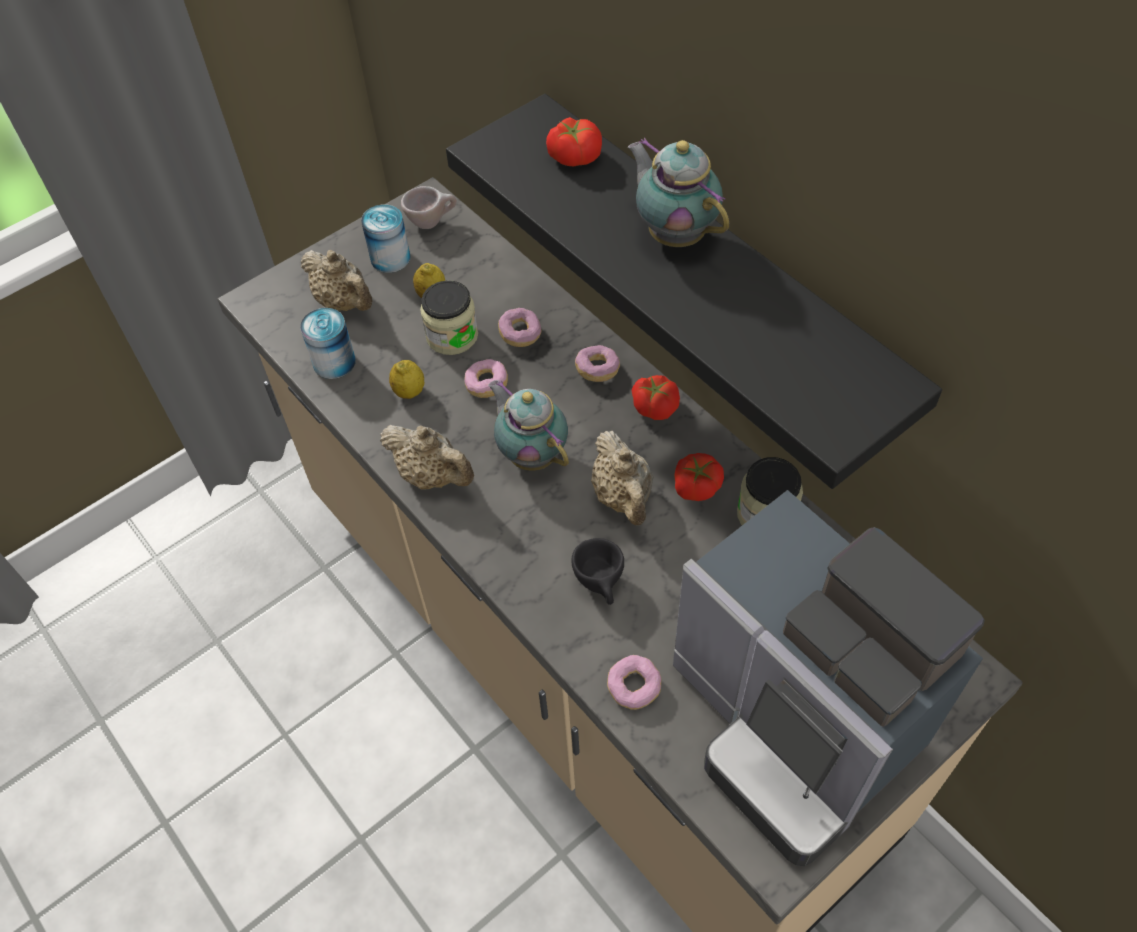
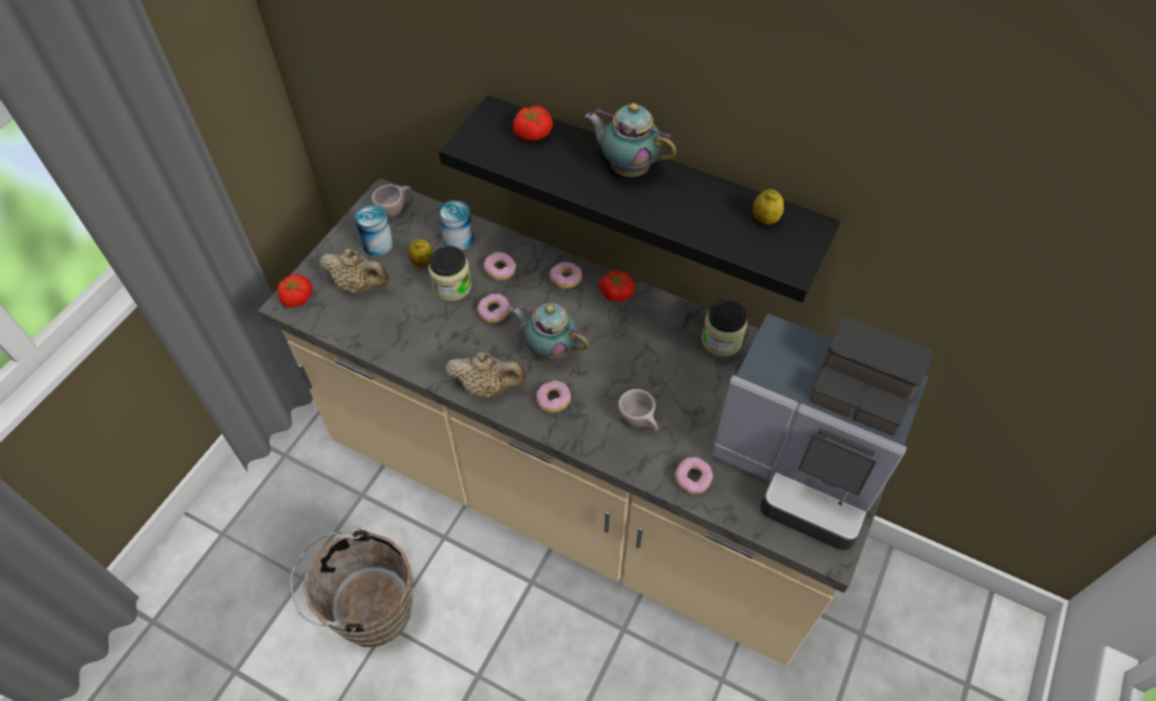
camera: 25 degrees left, 0 degrees up
(271, 707) = (367, 609): none -> brown bucket
(334, 362) = (374, 330): can -> can (458, 239)
(409, 392) = (441, 334): lemon -> lemon (765, 219)
(504, 520) = (553, 401): none -> donut
(601, 586) = (640, 422): black cup -> beige cup
(623, 497) = (625, 359): beige teapot -> none
(696, 486) = (668, 336): tomato -> tomato (296, 298)

